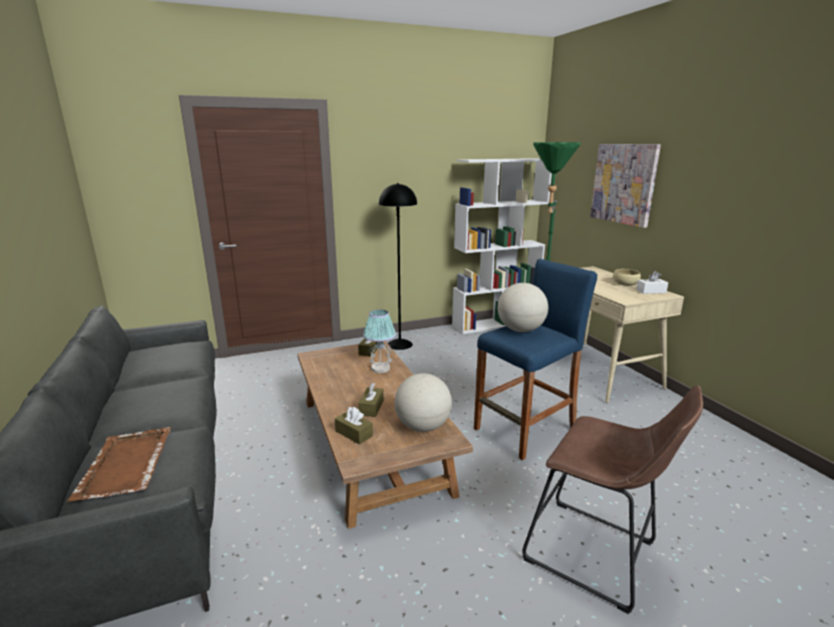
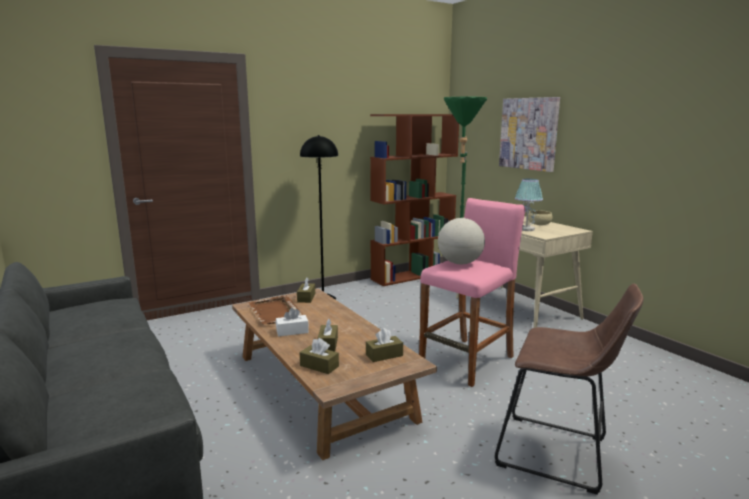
camera: 10 degrees left, 5 degrees down
(125, 466) = (101, 405): brown tray -> brown tray (275, 312)
(380, 369) = (323, 312): table lamp -> table lamp (526, 229)
(422, 427) = (384, 355): globe -> brown tissue box
(495, 324) = (412, 275): white bookcase -> brown bookcase
(525, 429) = (467, 361): blue stool -> pink stool
(651, 291) = (563, 228): white tissue box -> white tissue box (292, 331)

